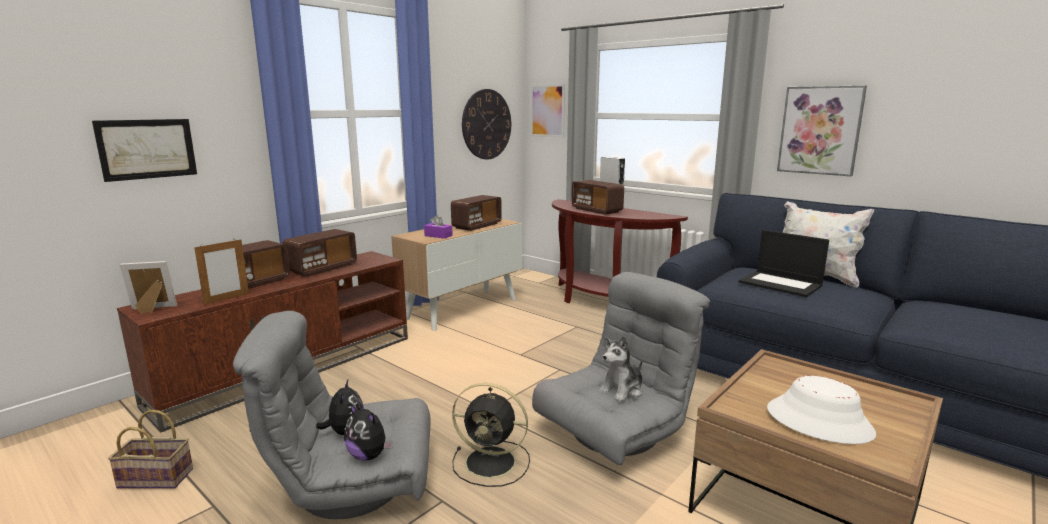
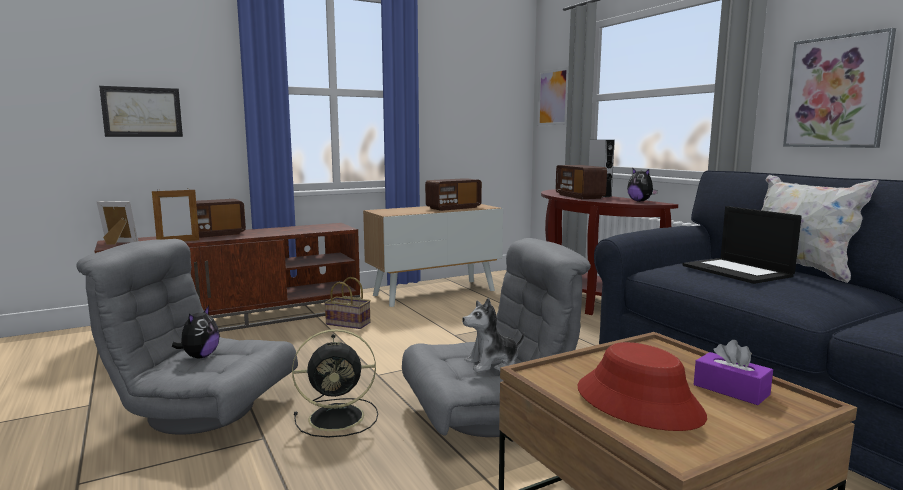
camera: 20 degrees right, 5 degrees down
(158, 477) = (73, 378): basket -> basket (349, 323)
(322, 268) = (281, 230): radio -> none
(369, 455) = (194, 374): plush toy -> plush toy (640, 201)
(438, 236) = (404, 212): purple tissue box -> purple tissue box (731, 390)
(486, 124) = (486, 111): wall clock -> none
(493, 463) = (339, 417): black fan -> black fan turned 45 degrees counterclockwise
(819, 421) = (639, 402): white hat -> red hat

